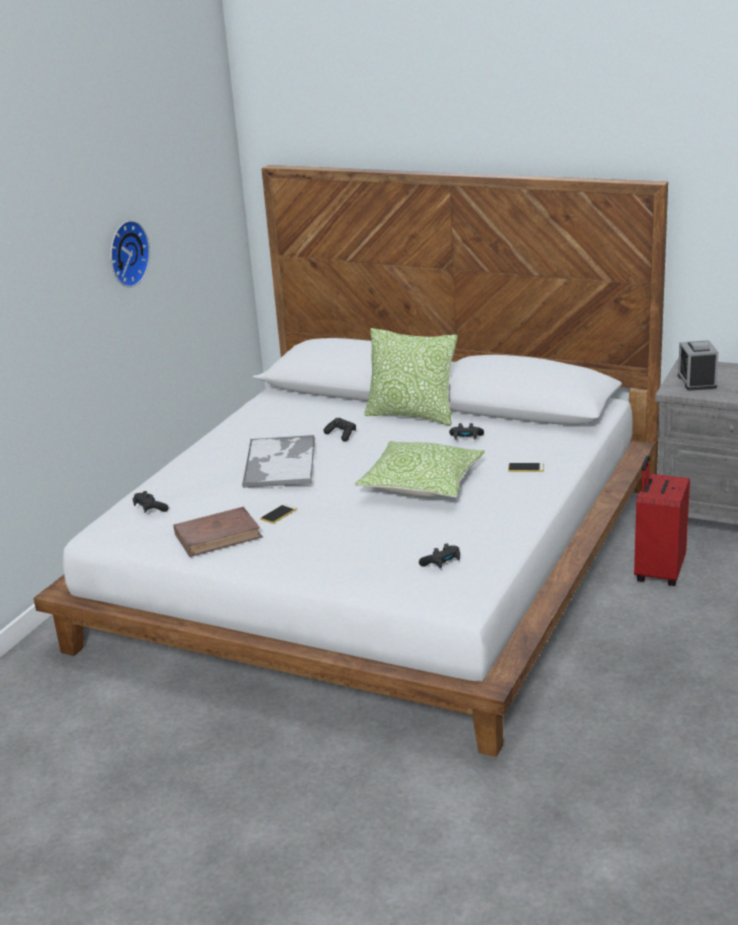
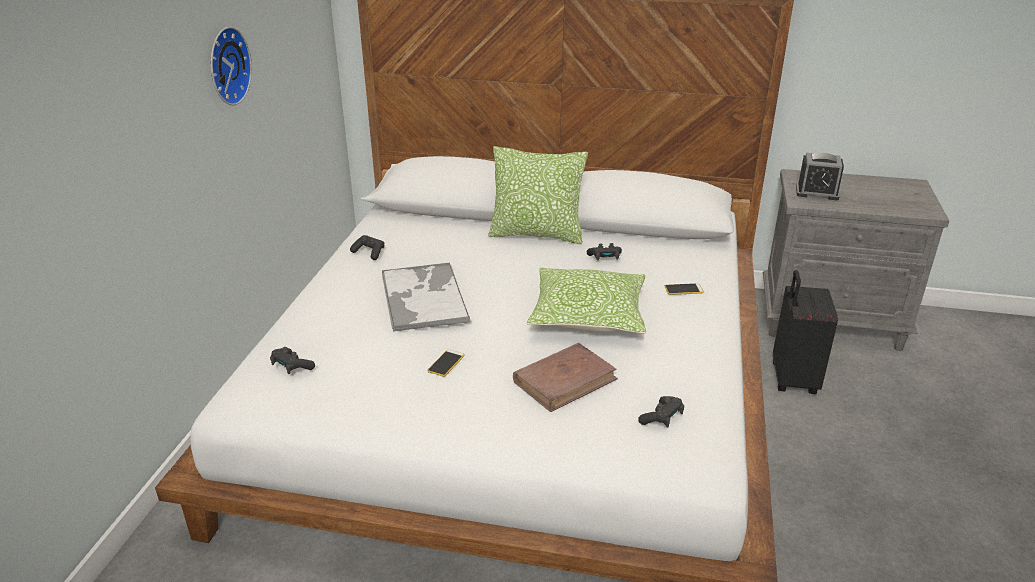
camera: 15 degrees left, 5 degrees up
(218, 536) = (386, 399): brown book -> brown book (565, 380)
(341, 435) = (474, 260): black game controller -> black game controller (369, 253)
(658, 572) = (792, 379): red suitcase -> black suitcase
(696, 381) = (817, 192): alarm clock -> alarm clock turned 60 degrees counterclockwise

